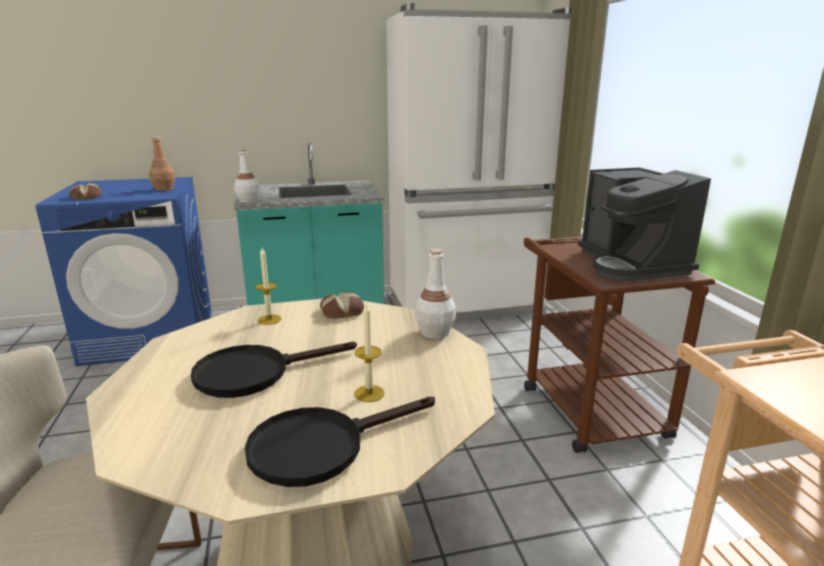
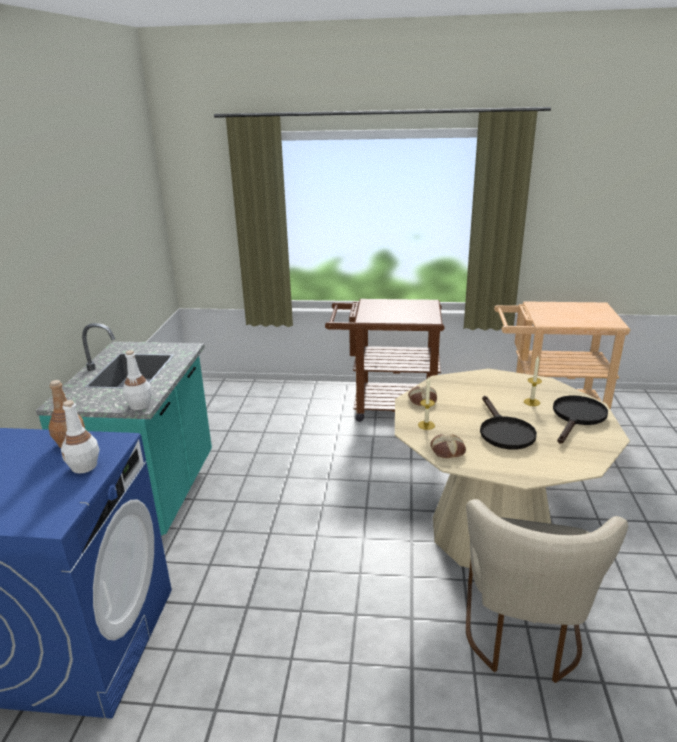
camera: 70 degrees left, 5 degrees up
(85, 196) = (52, 500): bread -> bread (447, 451)
(321, 446) = (577, 417): black frying pan -> black frying pan turned 135 degrees counterclockwise
(435, 332) = (465, 377): white bottle -> white bottle (84, 466)
(467, 305) = (211, 412): white fridge -> none
(631, 264) = (408, 309): coffee machine -> none

